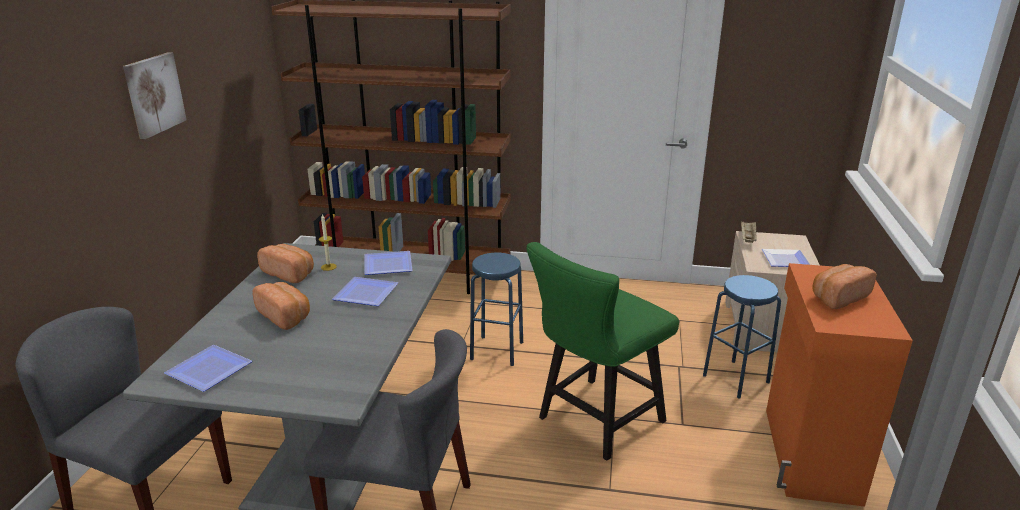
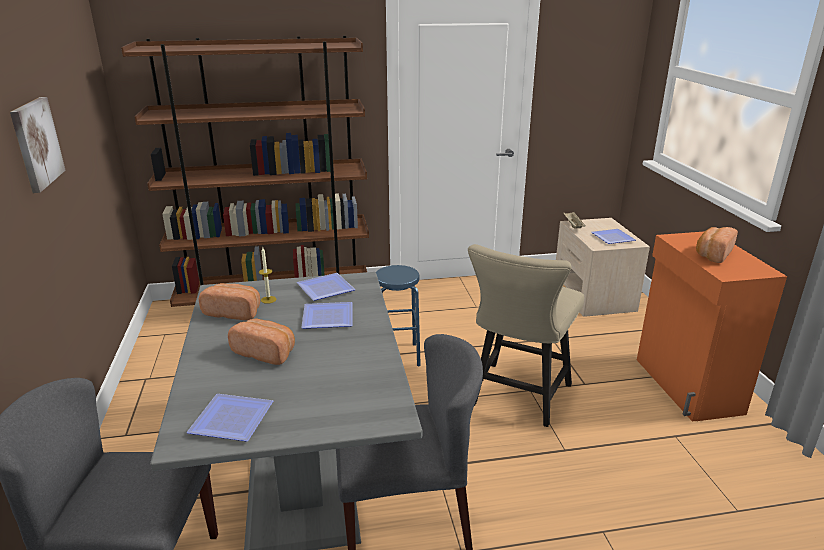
camera: 20 degrees left, 0 degrees up
(594, 422) = (517, 398): green chair -> beige chair
(735, 379) = (599, 340): blue stool -> none

